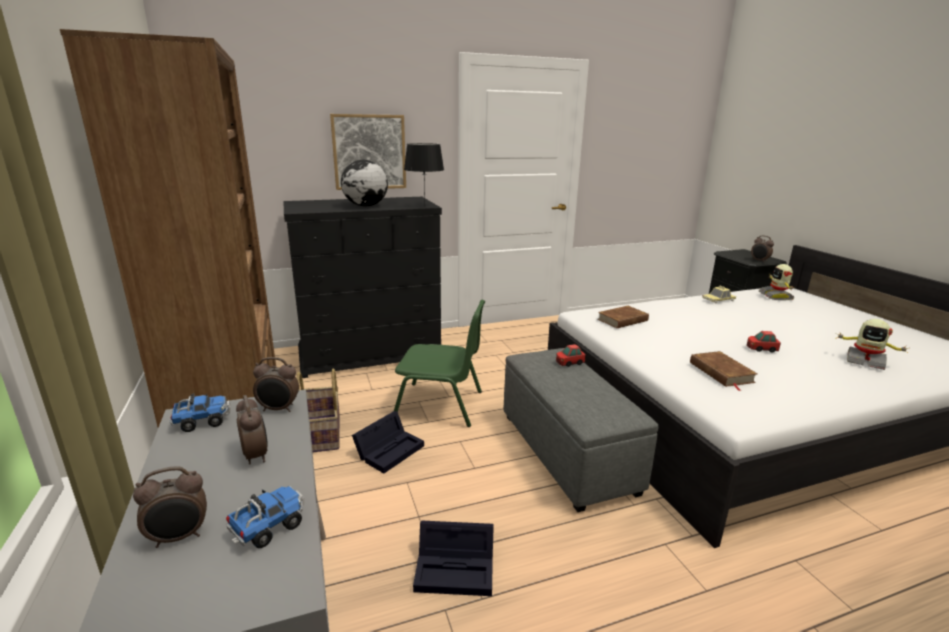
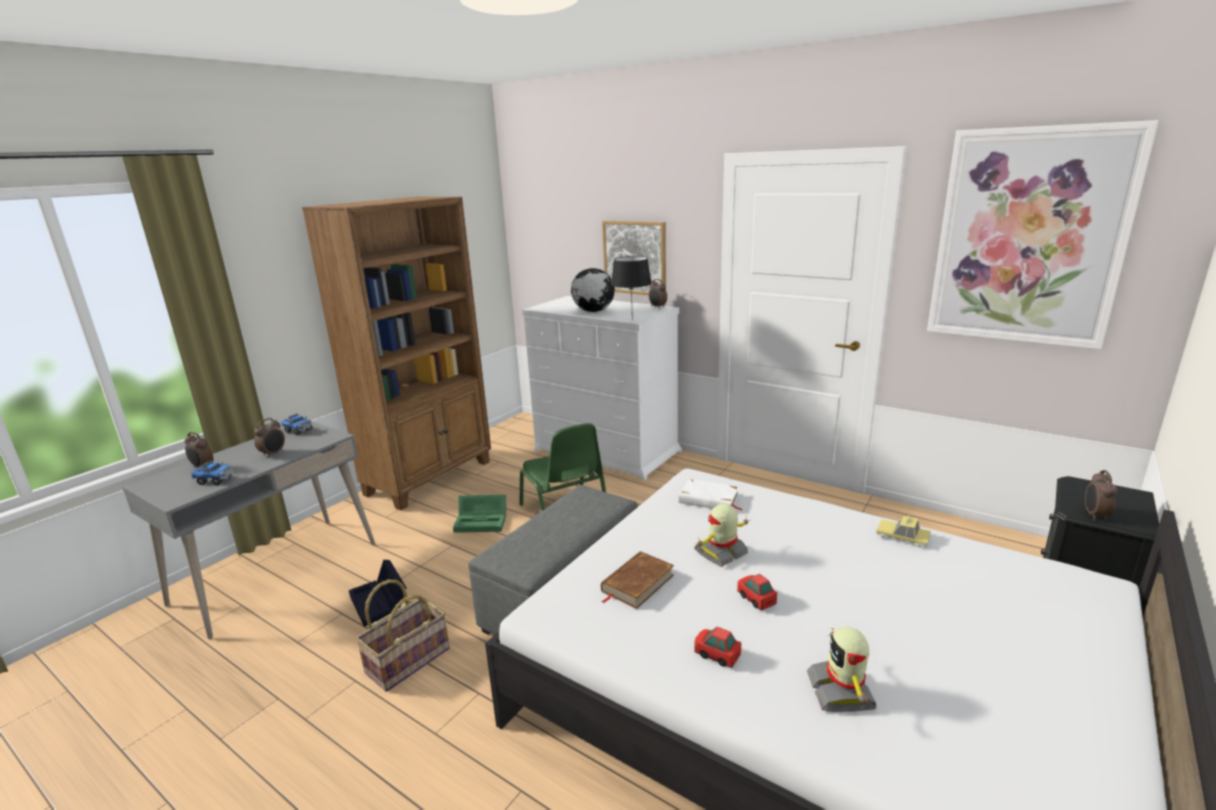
camera: 55 degrees right, 0 degrees up
(279, 409) = (324, 439): alarm clock -> alarm clock (657, 307)
(321, 434) = (475, 490): basket -> basket (407, 659)
(370, 352) = (606, 450): black dresser -> white dresser
(390, 449) = (483, 521): black storage box -> green storage box
(569, 363) = (596, 512): toy car -> toy car (716, 654)
(623, 320) = (709, 499): brown book -> white book
(649, 123) = (1028, 238): none -> picture
(776, 296) = (1017, 576): toy robot -> toy robot (721, 553)

